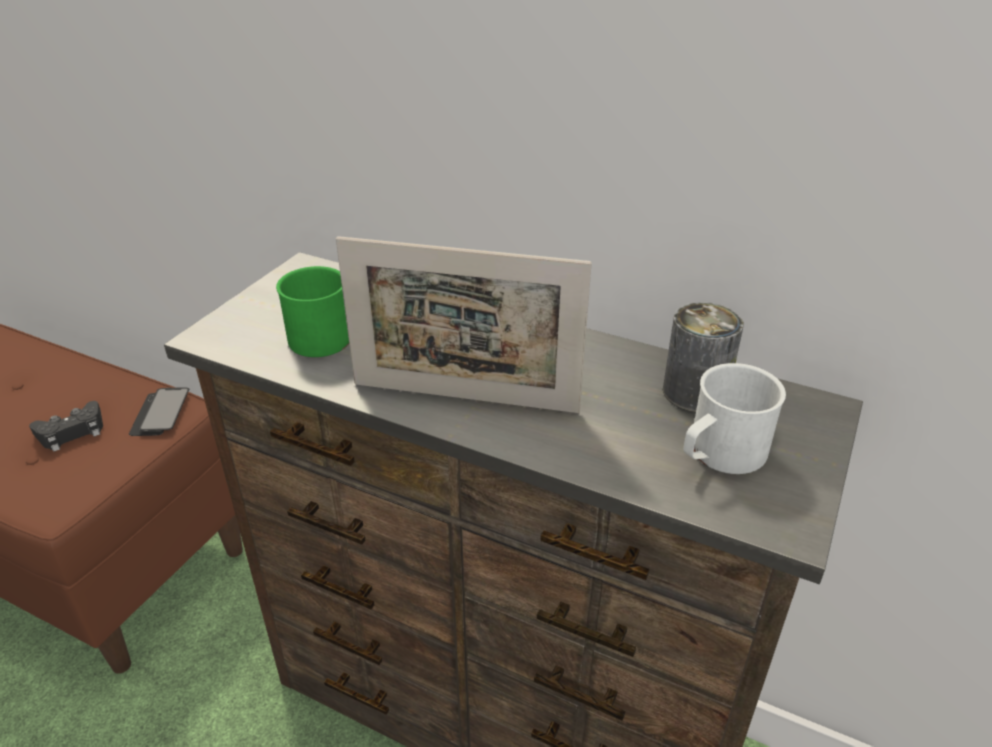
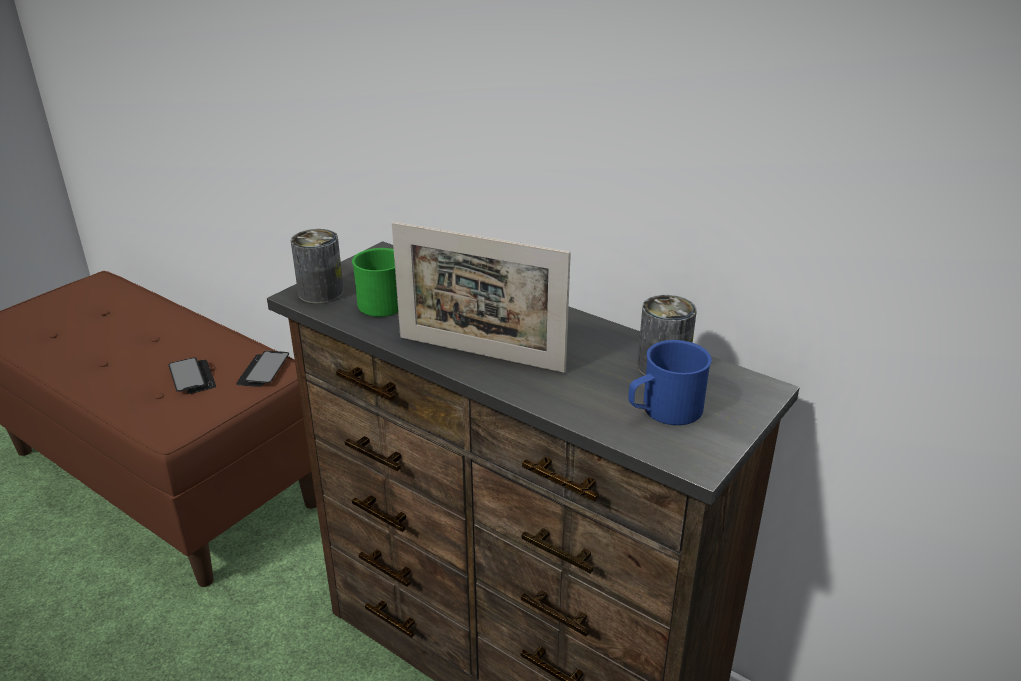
camera: 10 degrees right, 5 degrees down
(72, 432) = (192, 377): black game controller -> phone
(235, 330) = (321, 293): none -> can
(719, 454) = (663, 411): white mug -> blue mug

